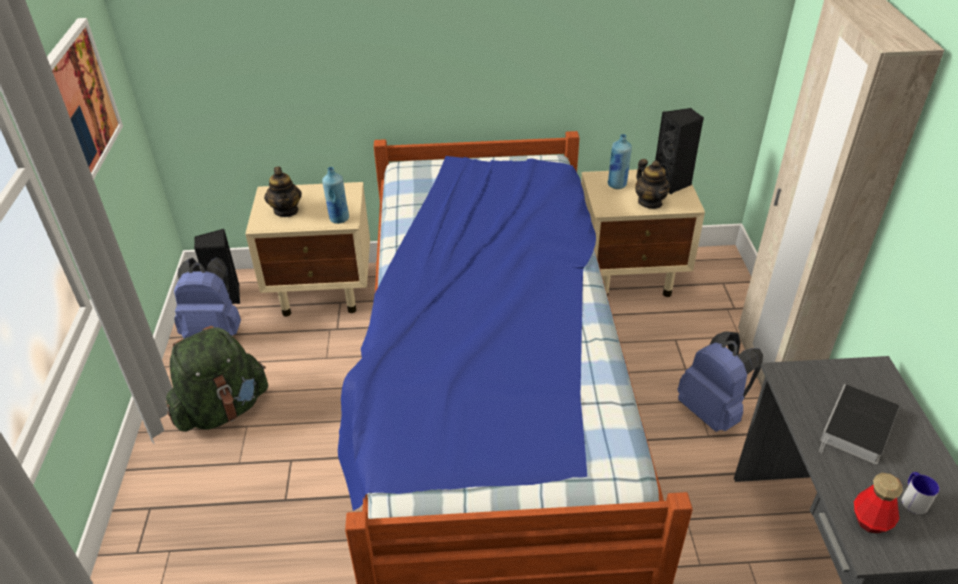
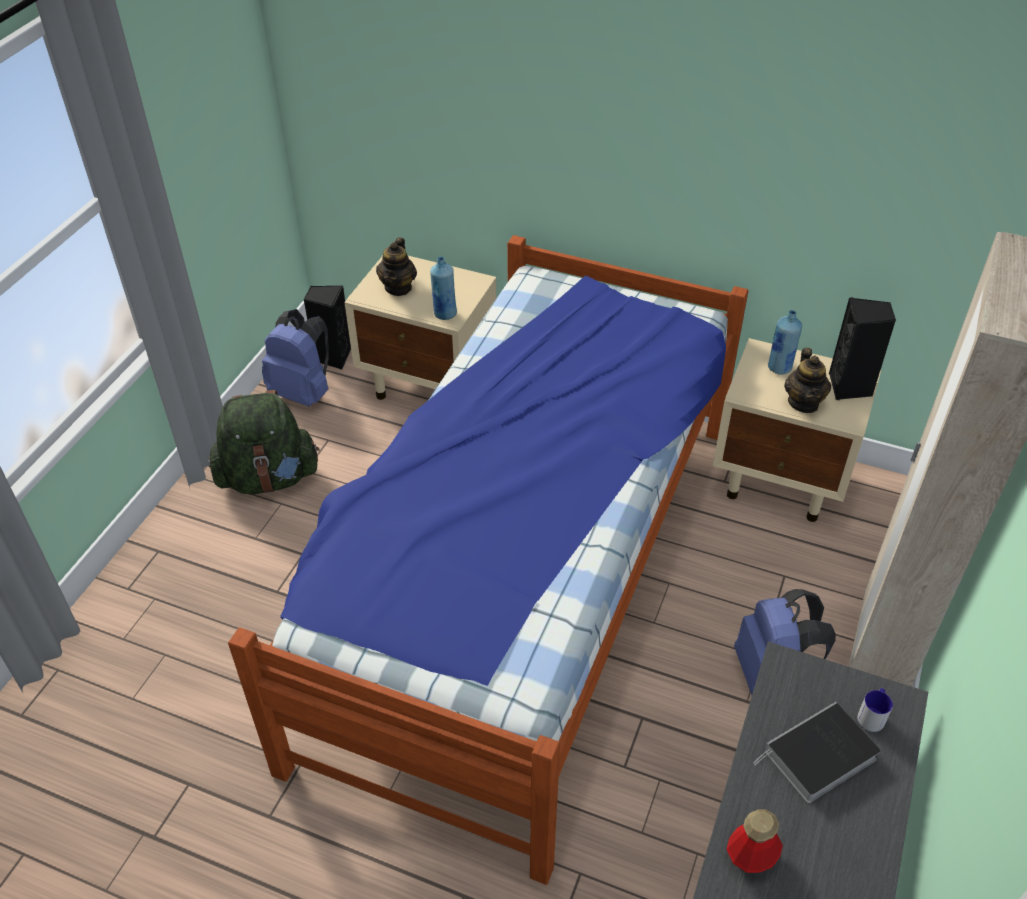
camera: 25 degrees right, 5 degrees up
(78, 102) = (193, 132): picture -> none
(913, 499) = (818, 856): mug -> mug (872, 715)

